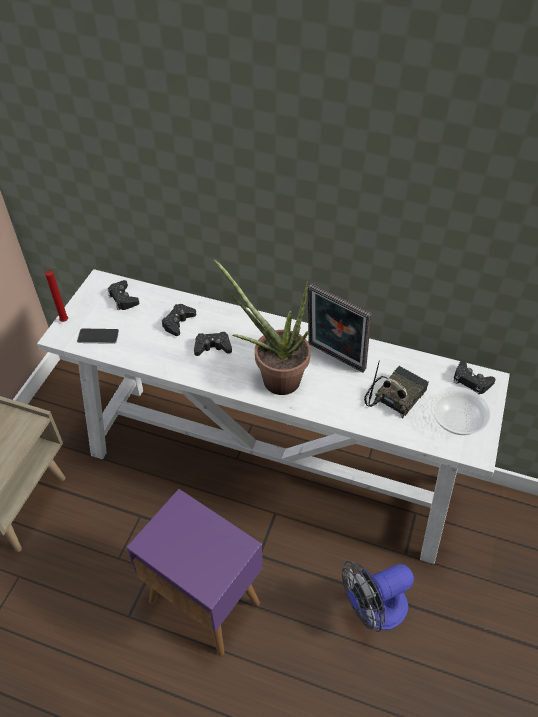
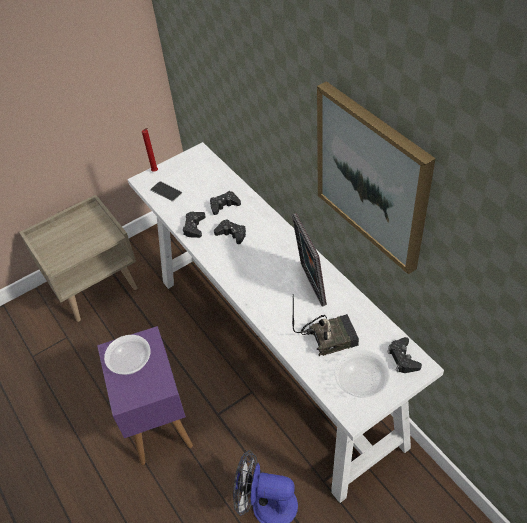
camera: 40 degrees right, 0 degrees up
(123, 299) = (203, 172): black game controller -> black game controller (194, 227)
(181, 541) = (130, 361): none -> bowl
(273, 378) = (253, 277): potted plant -> none
(404, 206) = (372, 177): none -> picture

